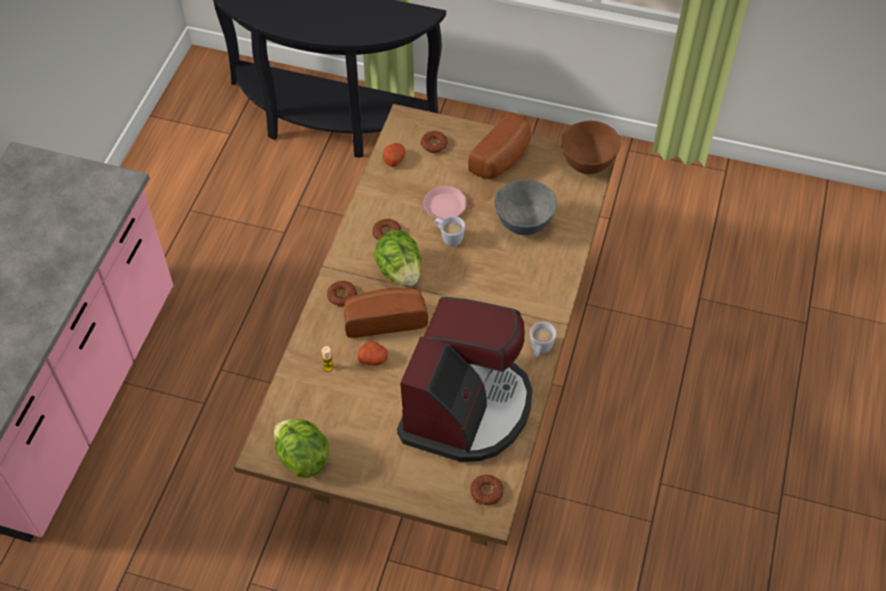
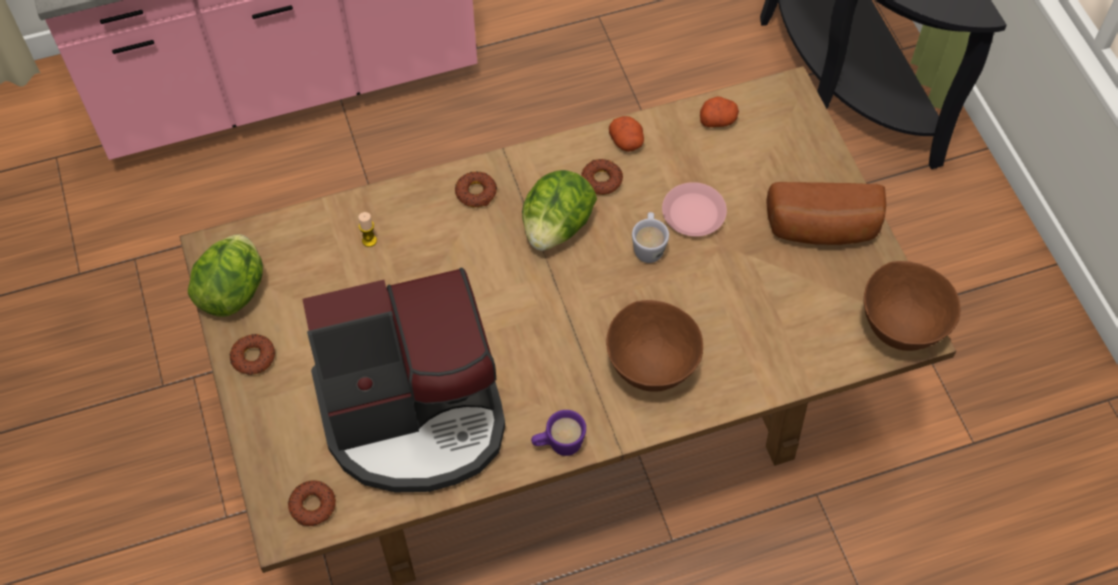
camera: 55 degrees right, 5 degrees up
(373, 358) = (413, 277): potato -> potato (627, 141)
(385, 318) = (477, 254): bread -> none
(434, 144) = (778, 145): donut -> donut (253, 357)
(524, 225) = (736, 315): grey bowl -> none
(526, 282) = (650, 369): none -> brown bowl
(539, 350) = (558, 445): white mug -> purple mug

